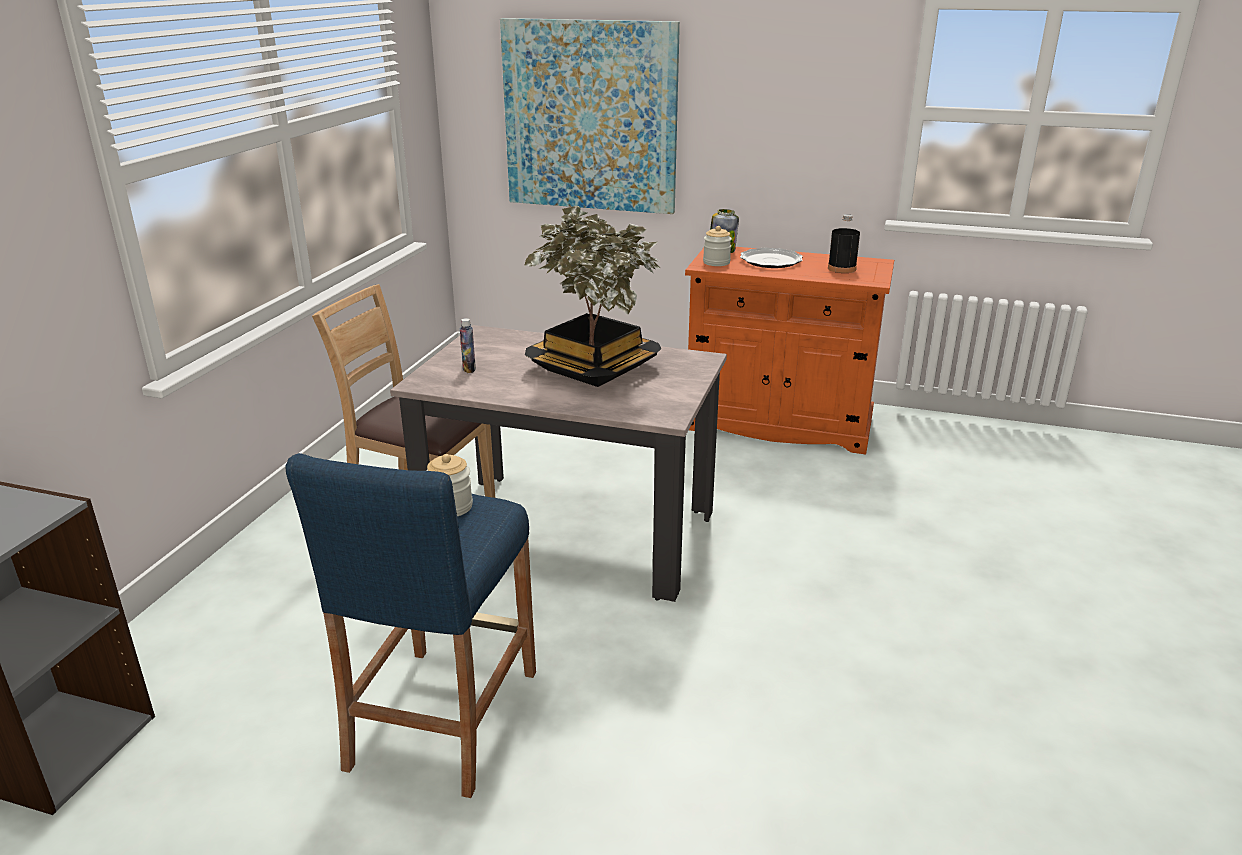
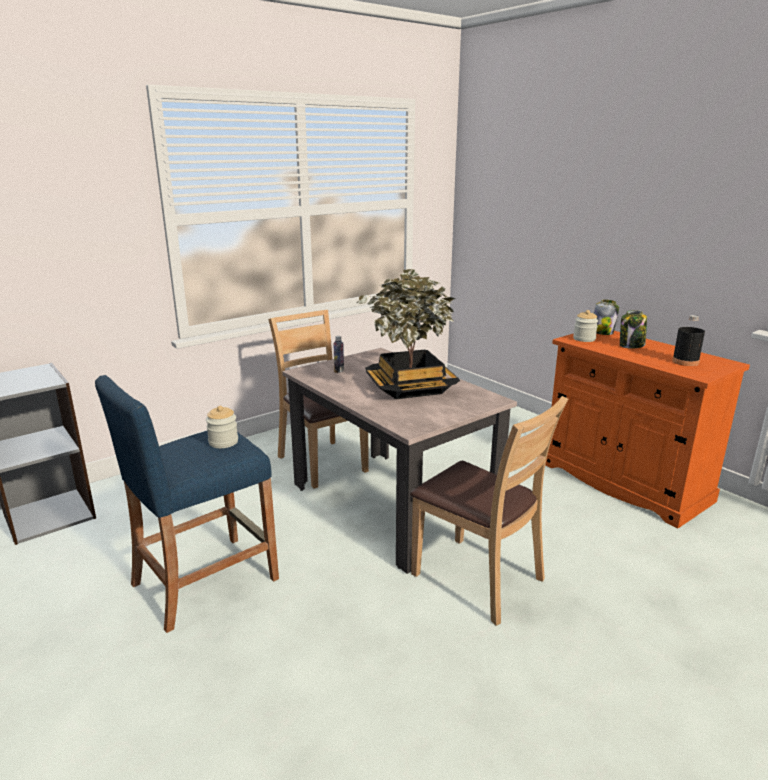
camera: 35 degrees right, 5 degrees down
(590, 117) = (539, 223): picture -> none
(747, 575) = (478, 578): none -> brown chair
(771, 261) = (631, 345): plate -> jar

